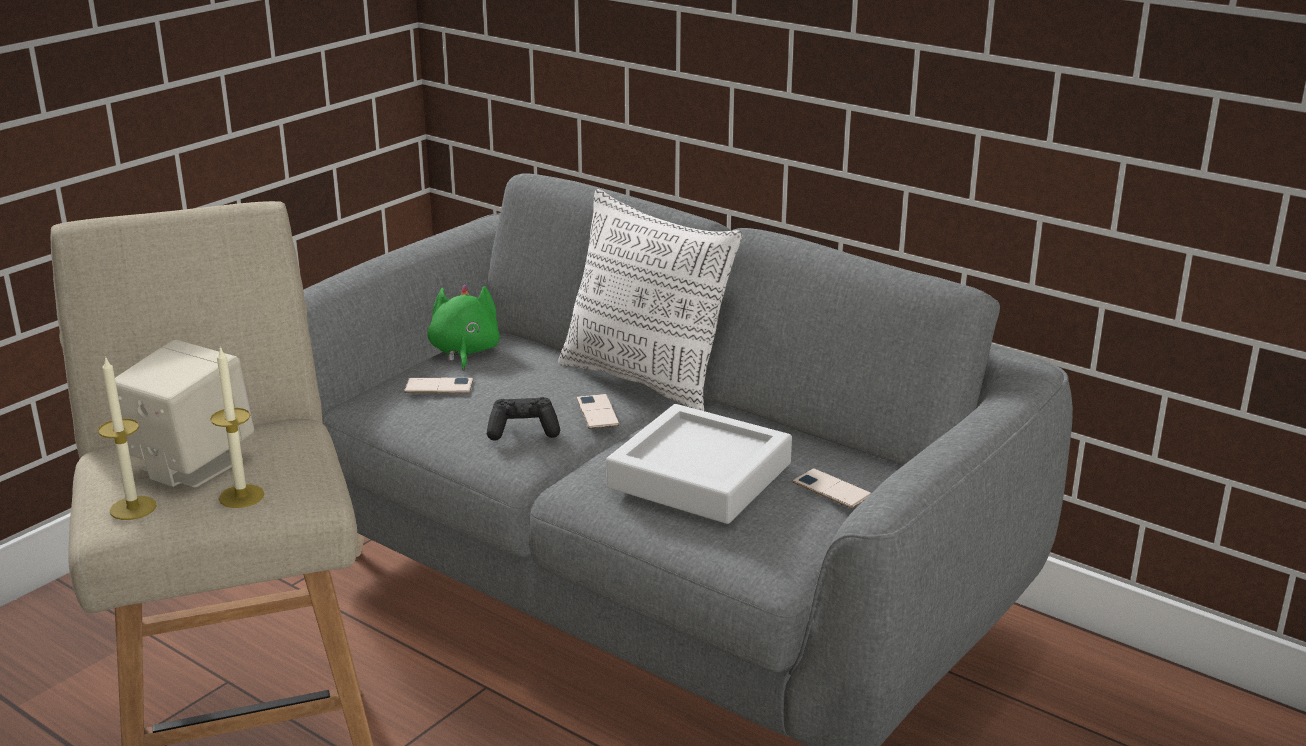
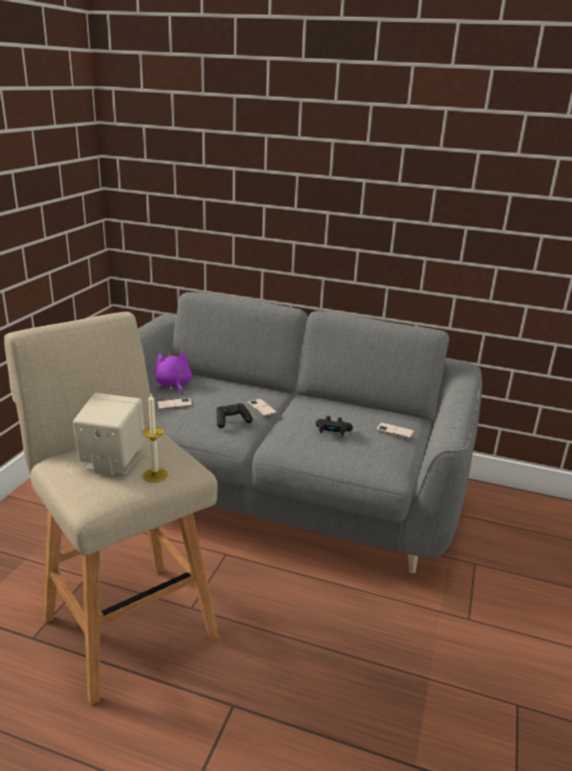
camera: 20 degrees left, 0 degrees up
(133, 508) = (97, 491): candle -> none
(464, 352) = (173, 385): green plush toy -> purple plush toy
(645, 381) = (272, 390): pillow -> none
(699, 475) = (332, 432): grey tray -> black game controller

